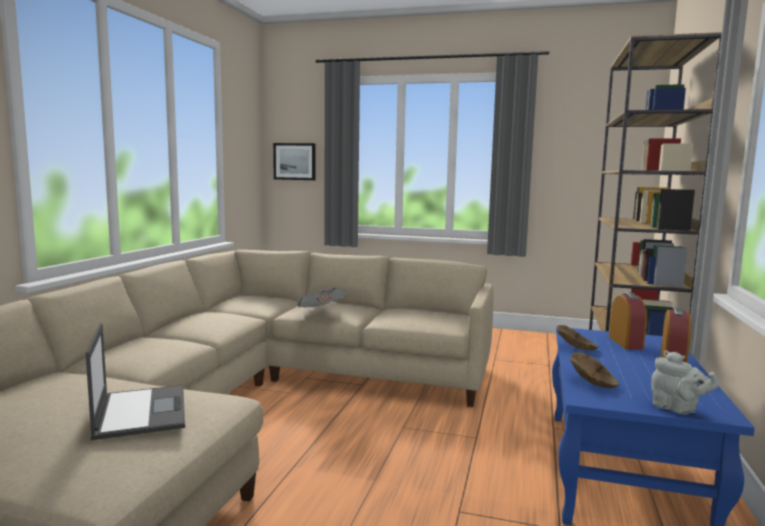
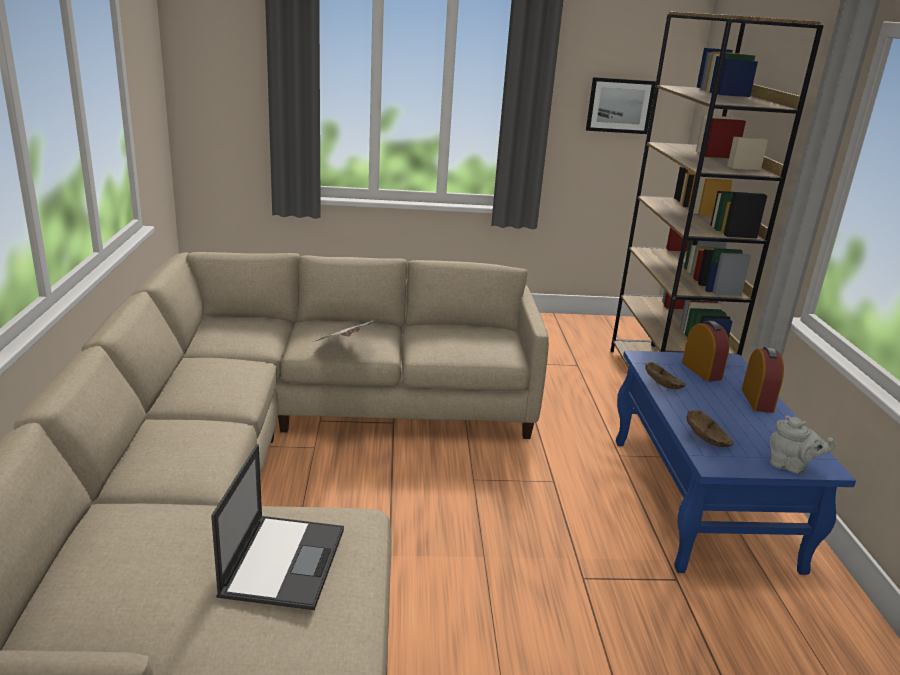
camera: 20 degrees left, 15 degrees up
(141, 411) = (284, 560): laptop -> laptop turned 45 degrees clockwise
(294, 161) = (217, 93): picture -> picture (619, 105)

